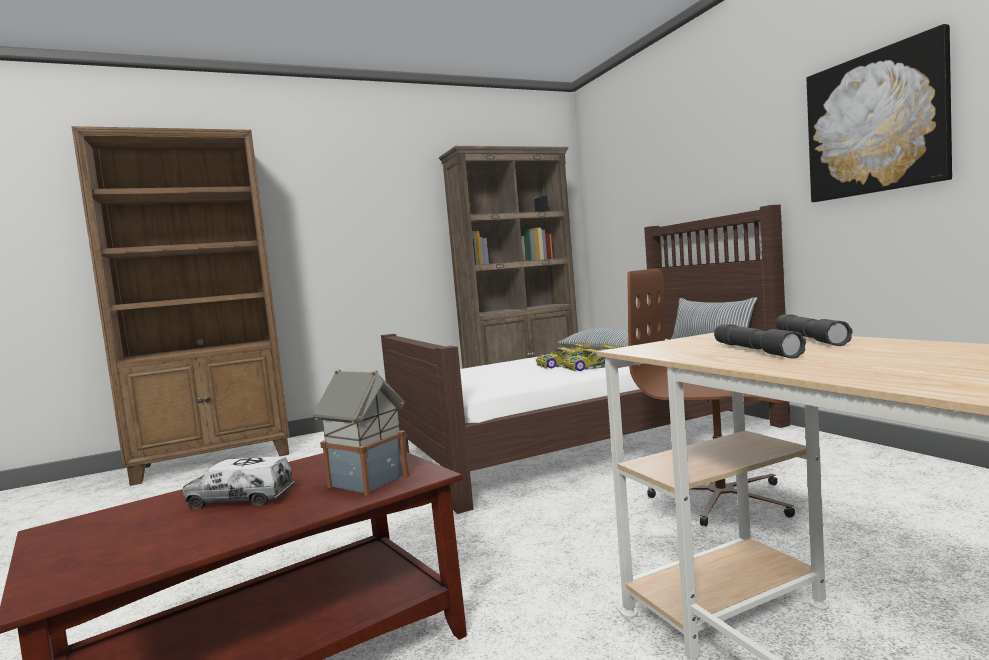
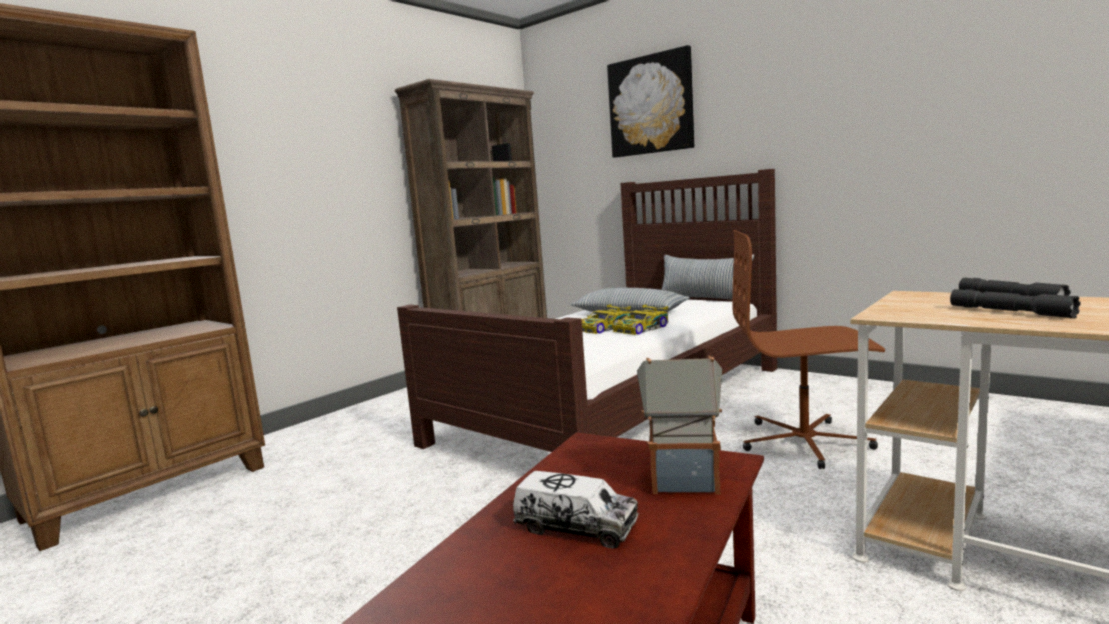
camera: 25 degrees left, 5 degrees up
(241, 499) = (576, 527): toy truck -> toy truck turned 135 degrees counterclockwise
(875, 123) = (870, 104): picture -> picture (651, 105)

